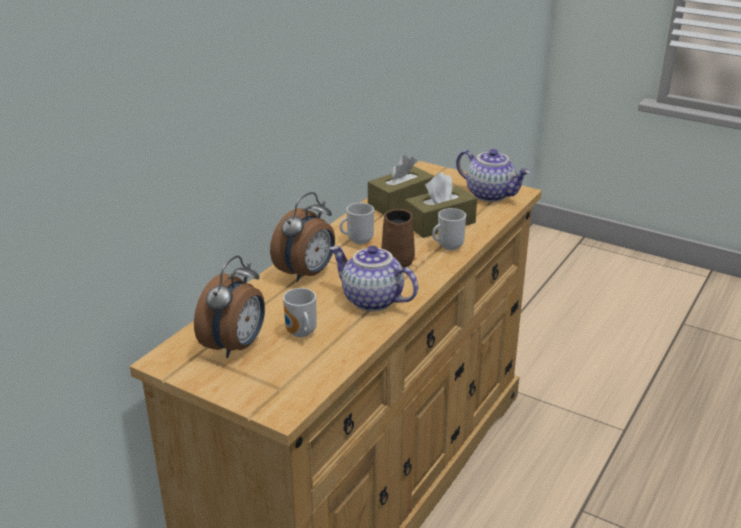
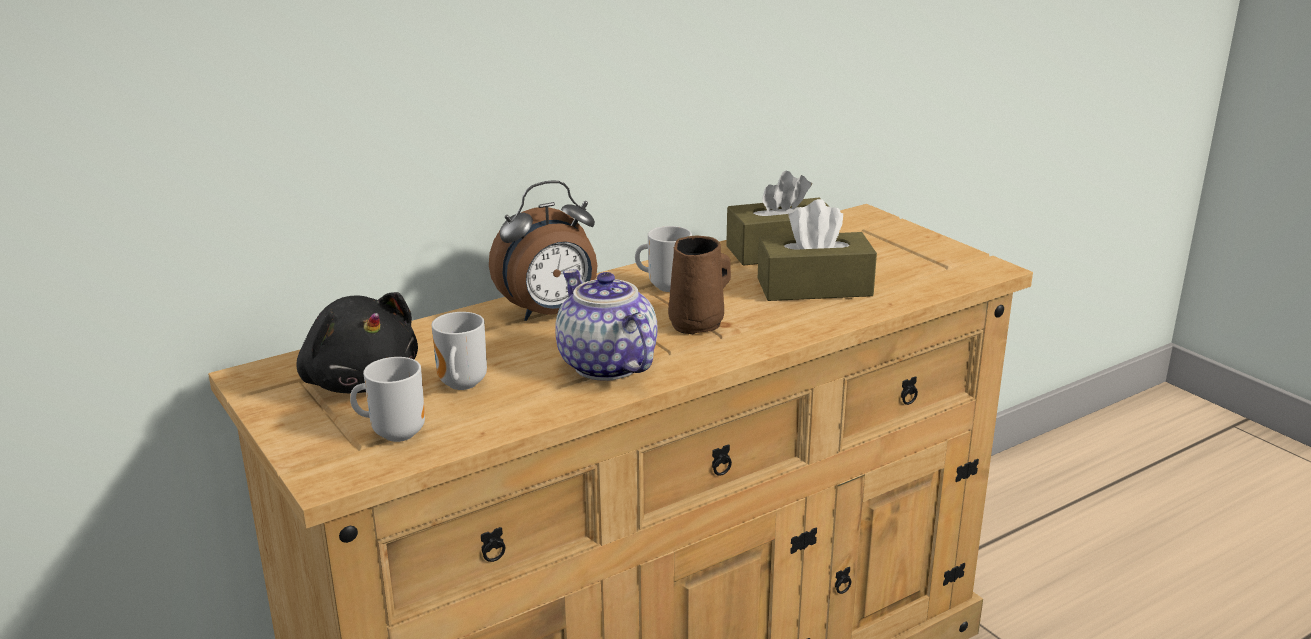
camera: 25 degrees right, 5 degrees down
(236, 346) = (359, 381): alarm clock -> black plush toy
(447, 246) = (795, 319): mug -> mug (395, 433)
(491, 194) = (937, 263): teapot -> none

